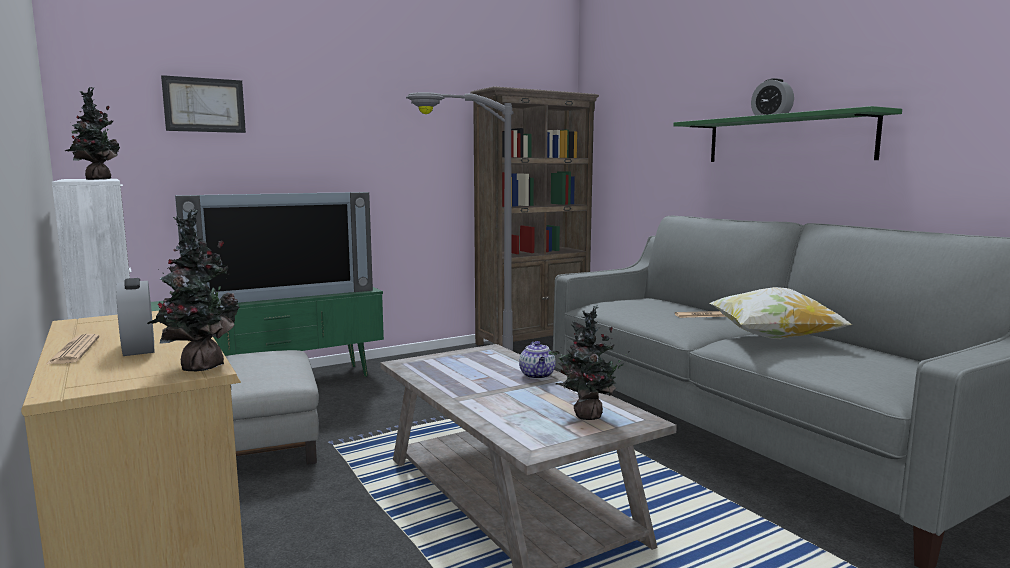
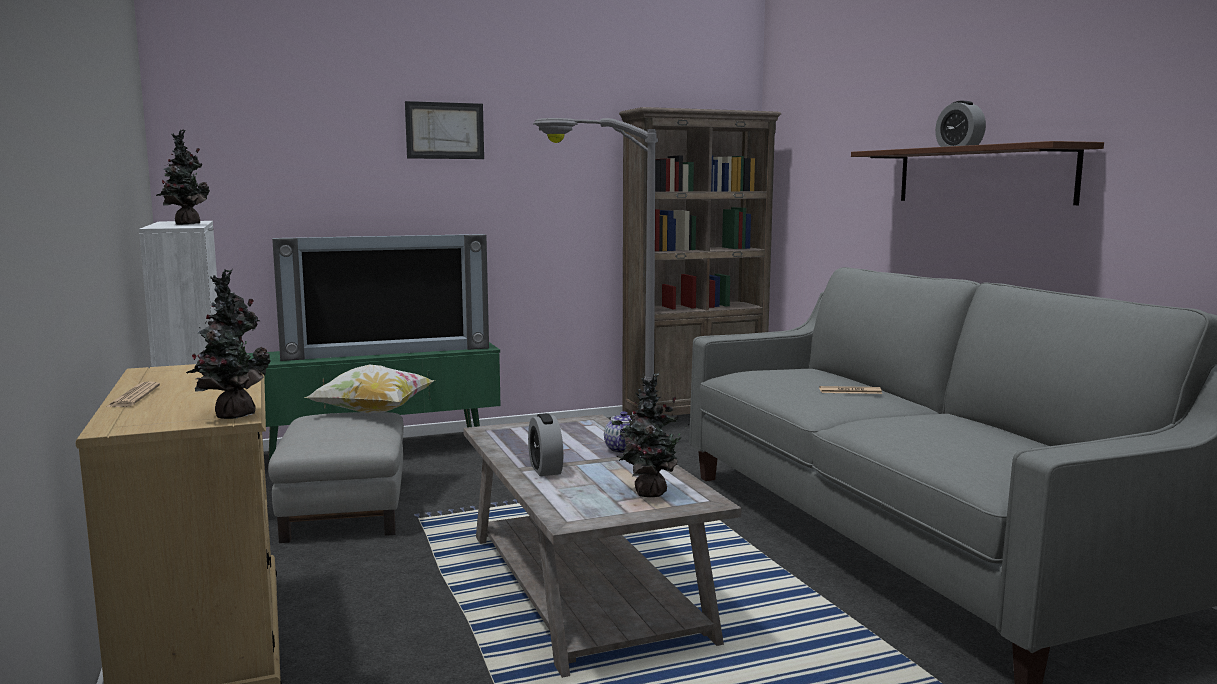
camera: 10 degrees right, 0 degrees up
(139, 348) = (190, 397): alarm clock -> alarm clock (545, 469)
(204, 105) = (309, 137): picture -> picture (445, 130)
(772, 338) = (913, 421): pillow -> pillow (373, 412)
(786, 139) = (981, 175): green shelf -> brown shelf

